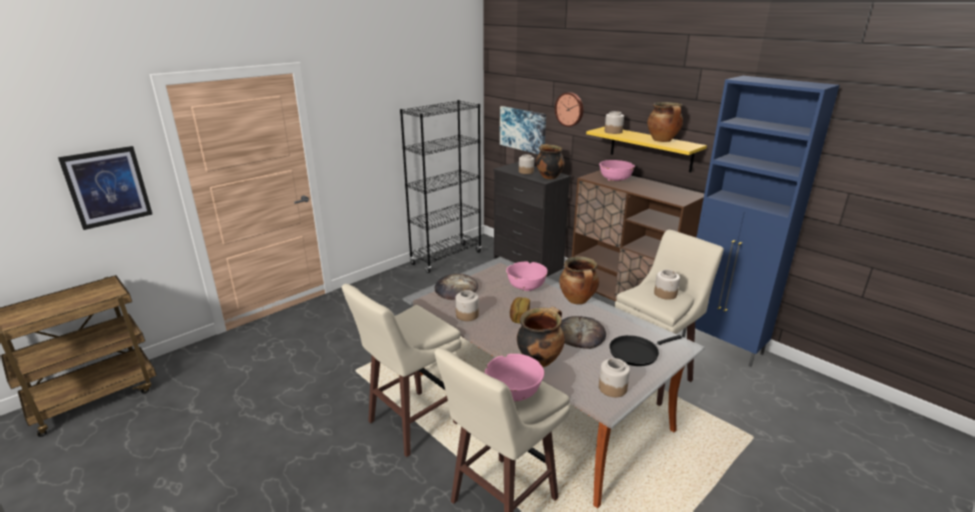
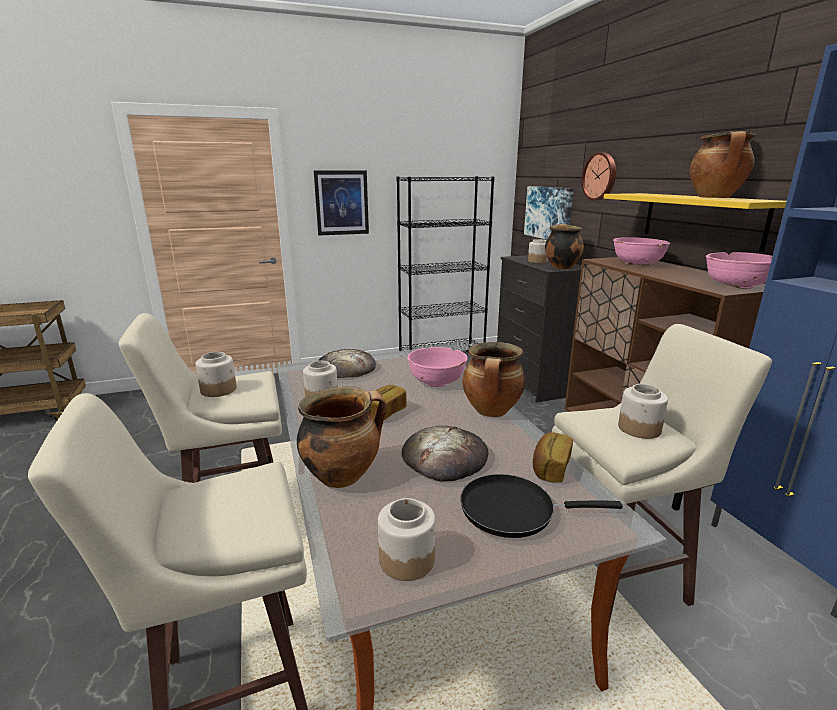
camera: 25 degrees right, 5 degrees down
(107, 187) = (63, 211): picture -> picture (341, 203)
(513, 392) = (219, 508): pink bowl -> pink bowl (736, 286)
(613, 132) = (644, 194): jar -> jar (219, 390)
(635, 327) = (550, 468): none -> bread

